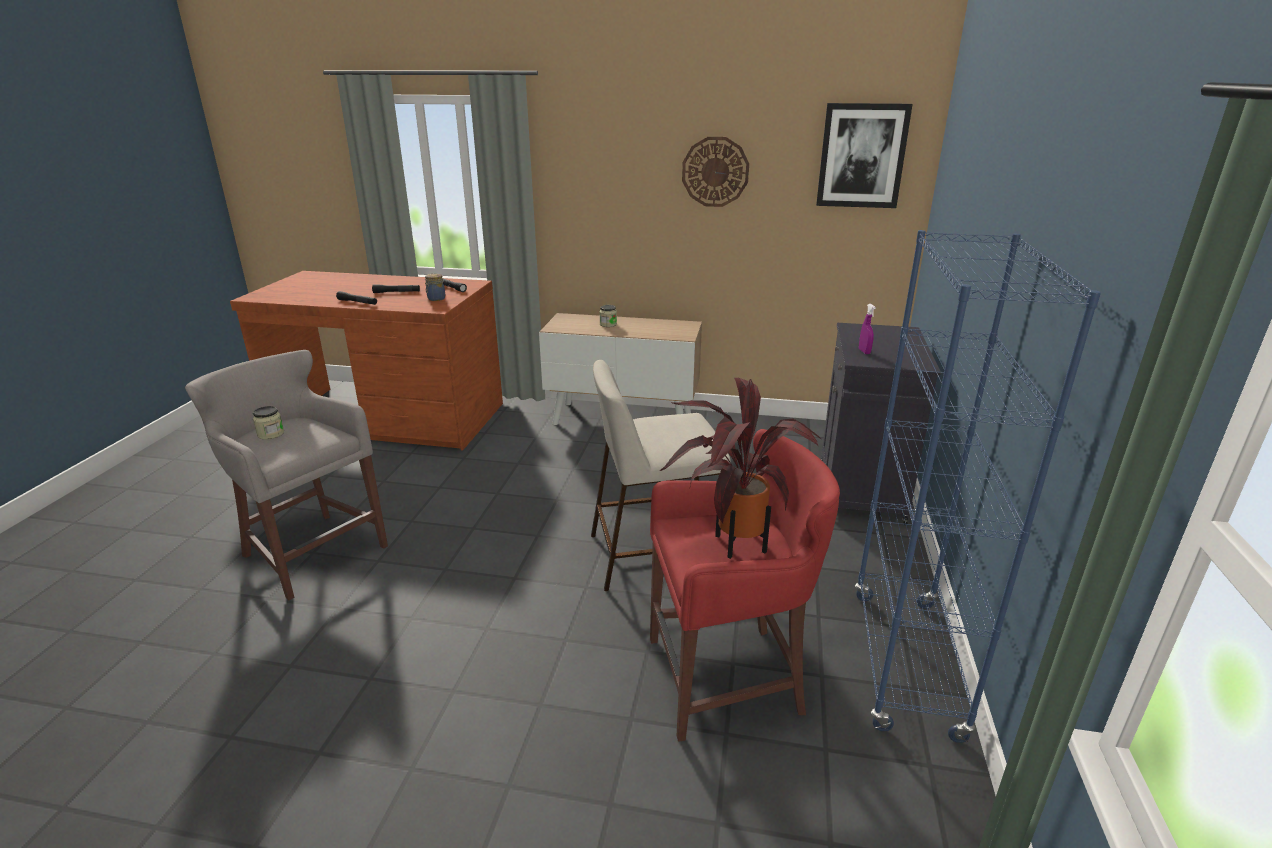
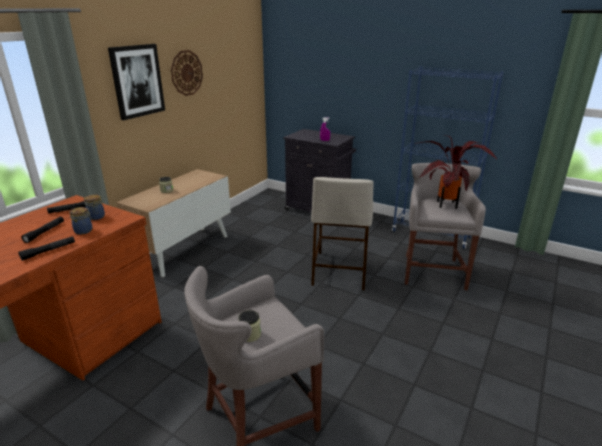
camera: 70 degrees left, 0 degrees up
(403, 302) = (84, 230): none -> jar
(729, 677) = (432, 270): red stool -> grey stool
(862, 156) = (241, 53): picture -> picture (137, 81)

